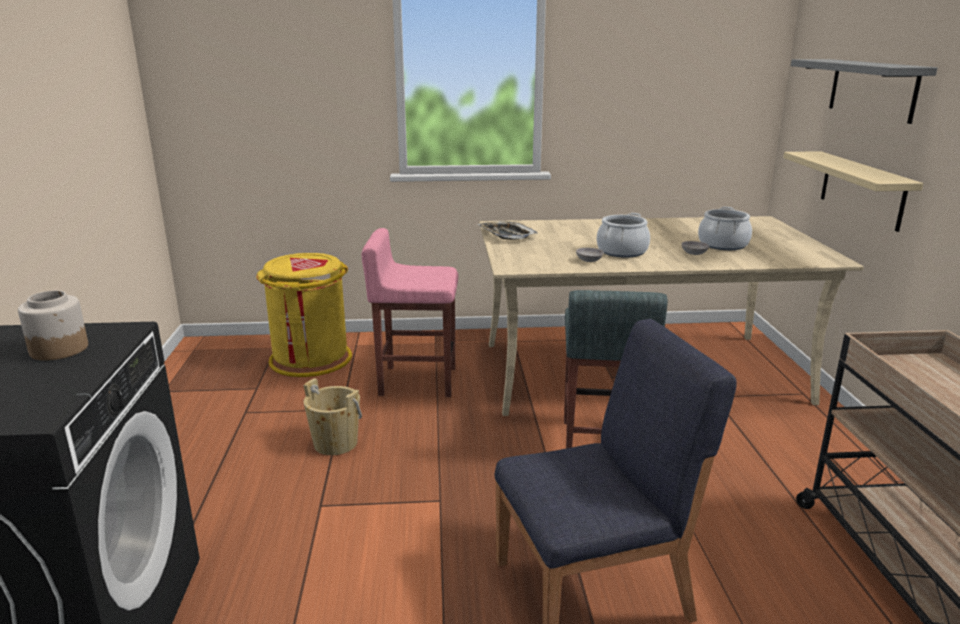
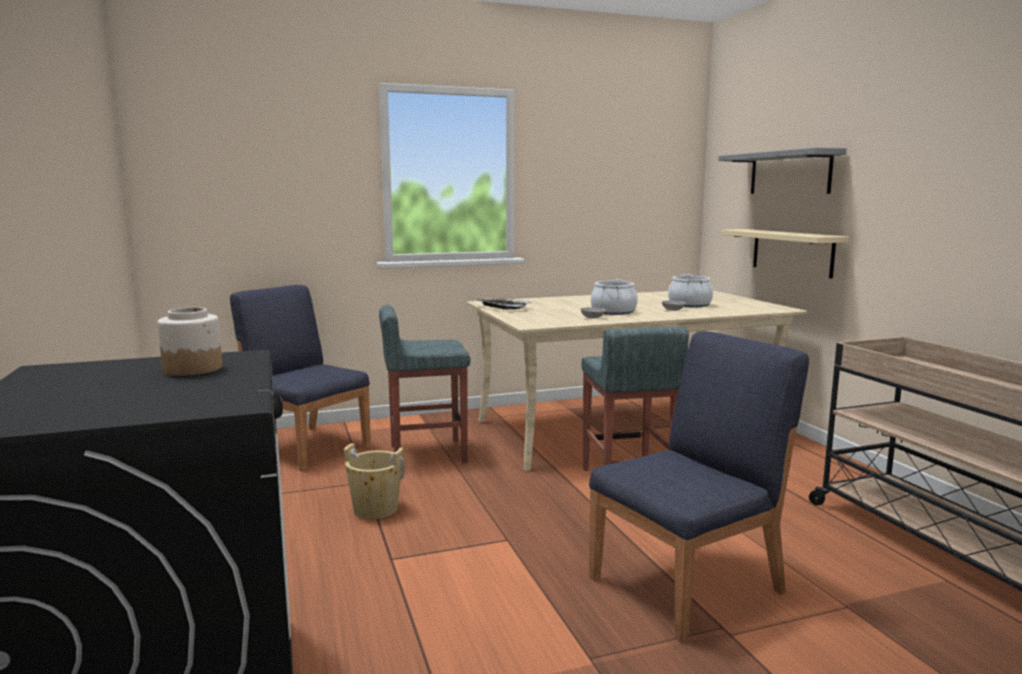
camera: 15 degrees left, 10 degrees down
(310, 359) = (307, 447): yellow trash can -> blue chair
(416, 381) = (426, 453): pink stool -> grey stool

